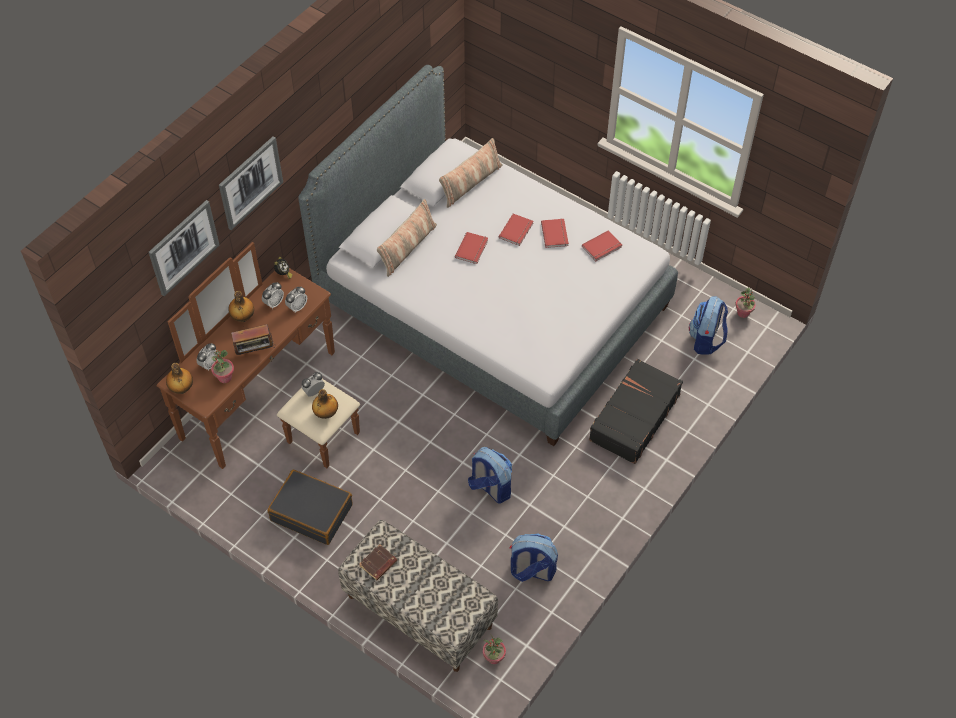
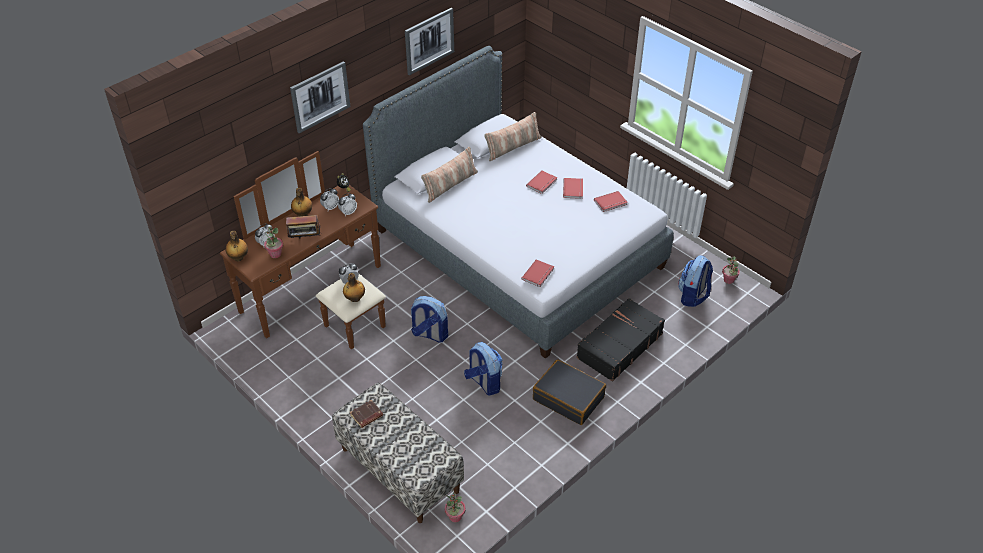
camera: 10 degrees right, 10 degrees down
(183, 247) = (253, 134): picture -> picture (429, 41)
(312, 512) = (330, 380): black suitcase -> black suitcase (568, 398)
(472, 249) = (503, 191): red book -> red book (539, 274)
(531, 570) = (504, 452): backpack -> backpack (429, 334)

